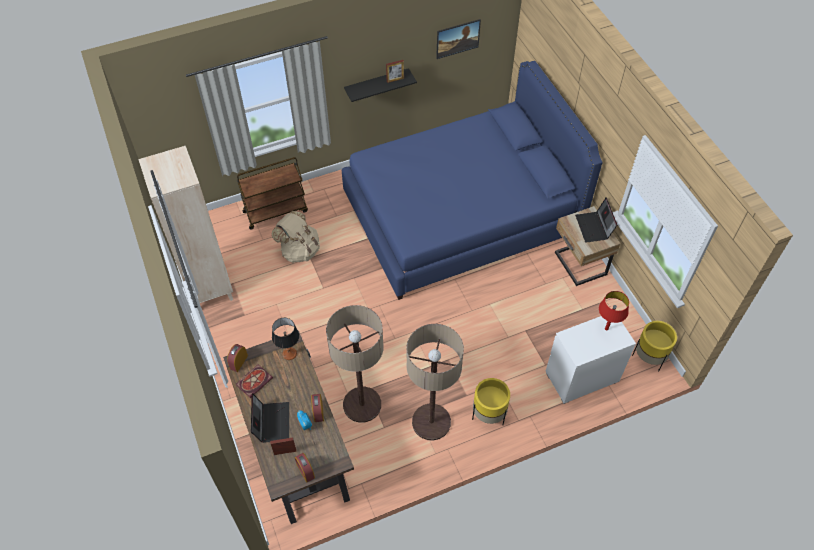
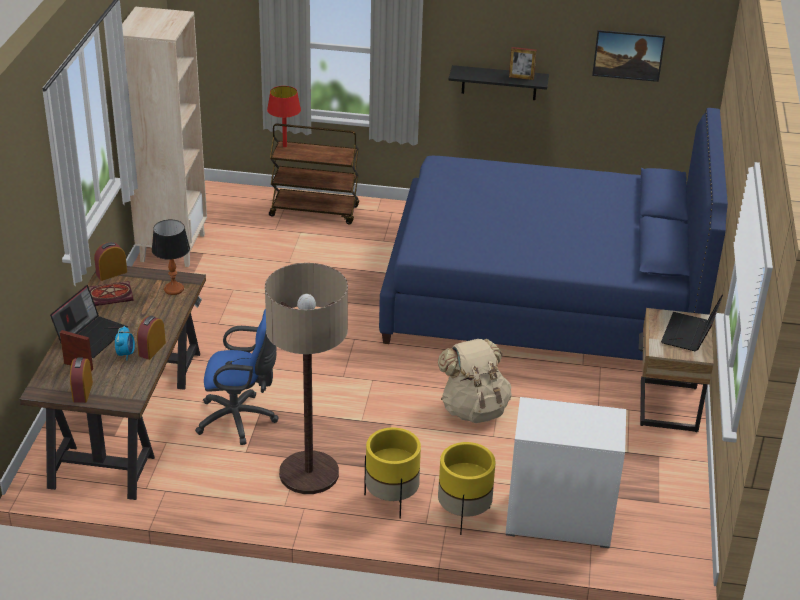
camera: 30 degrees right, 20 degrees down
(299, 250) = (308, 254): beige backpack -> beige backpack (474, 409)
(362, 405) = (240, 419): floor lamp -> blue office chair
(606, 329) = (596, 421): red table lamp -> red table lamp (285, 146)
(649, 357) = (681, 543): yellow planter -> yellow planter (463, 514)

